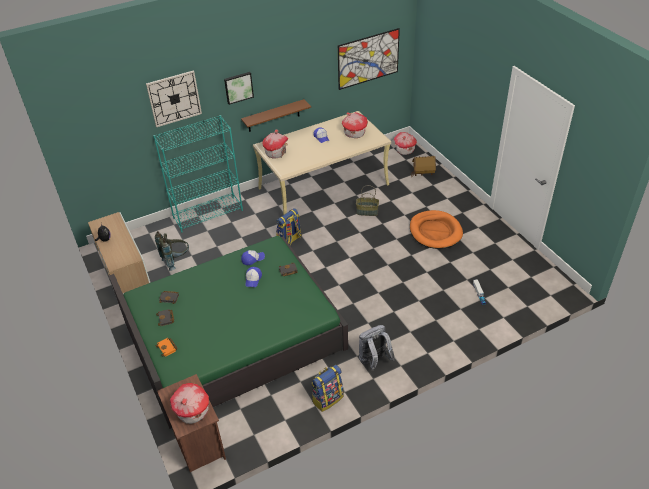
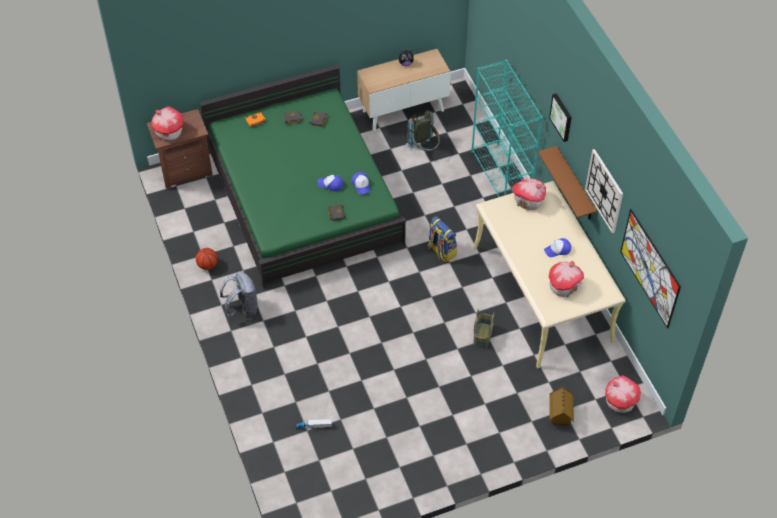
camera: 95 degrees right, 10 degrees up
(174, 98) = (528, 55): wall clock -> wall clock (604, 191)
(327, 398) = (207, 265): backpack -> basketball
(435, 231) = (432, 404): orange dog bed -> none

